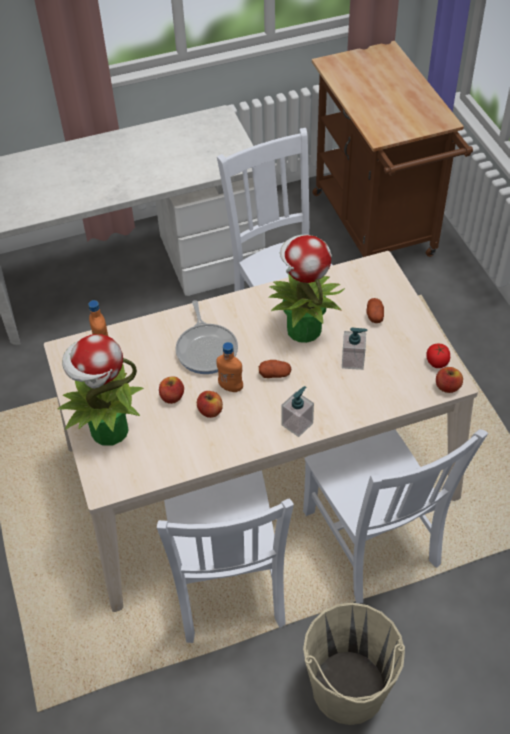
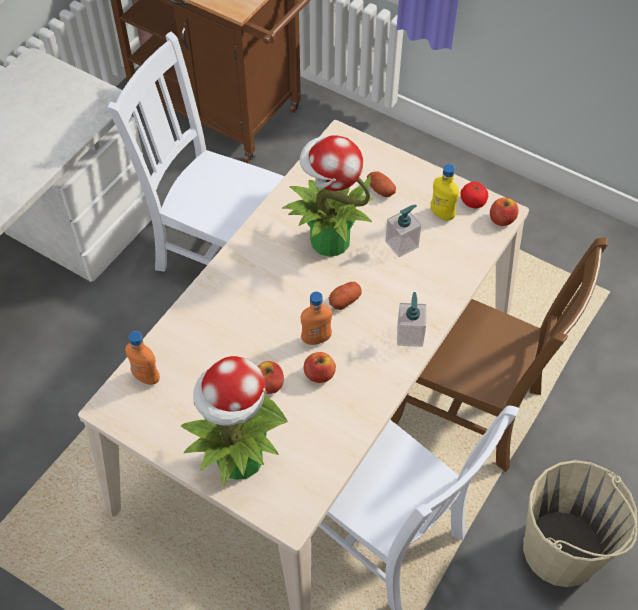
camera: 40 degrees left, 5 degrees up
(207, 349) = (256, 315): frying pan -> none
(372, 542) = (471, 408): white chair -> brown chair
(404, 357) = (442, 214): none -> yellow bottle

